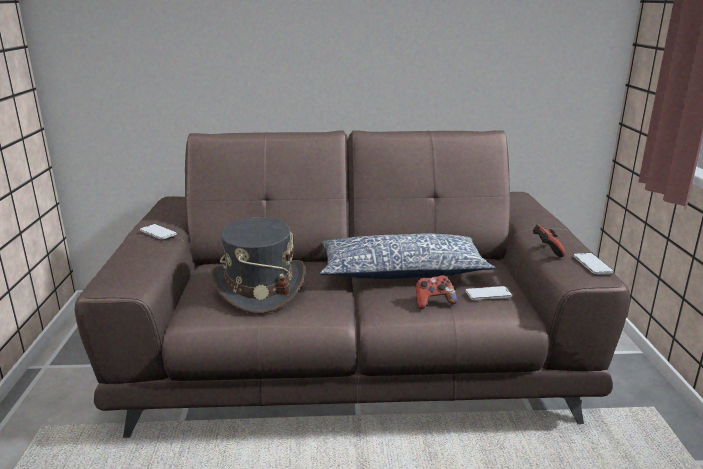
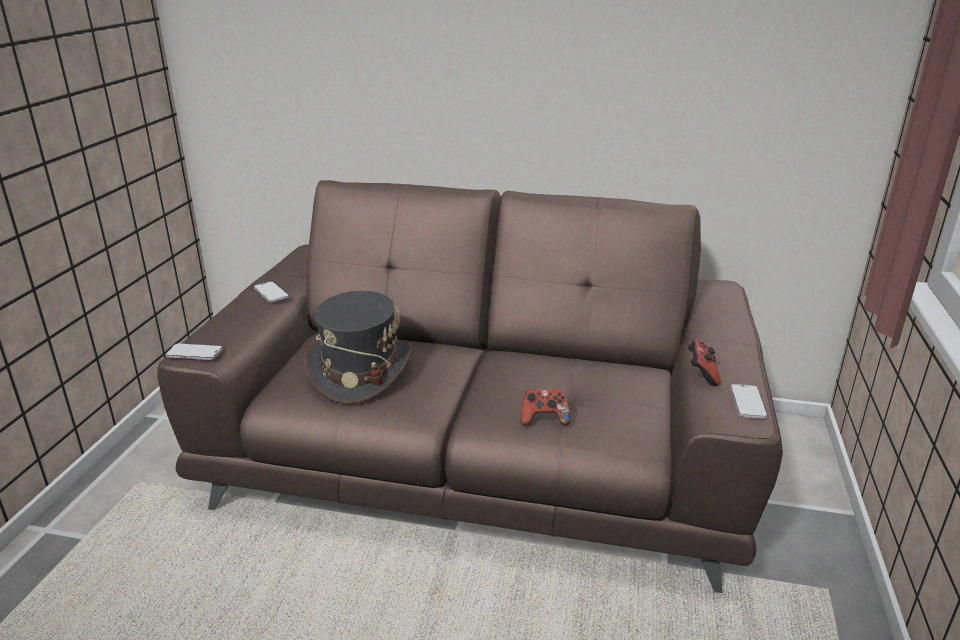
camera: 15 degrees right, 5 degrees up
(401, 271) = (531, 372): pillow -> none
(488, 294) = (616, 418): phone -> phone (194, 353)

